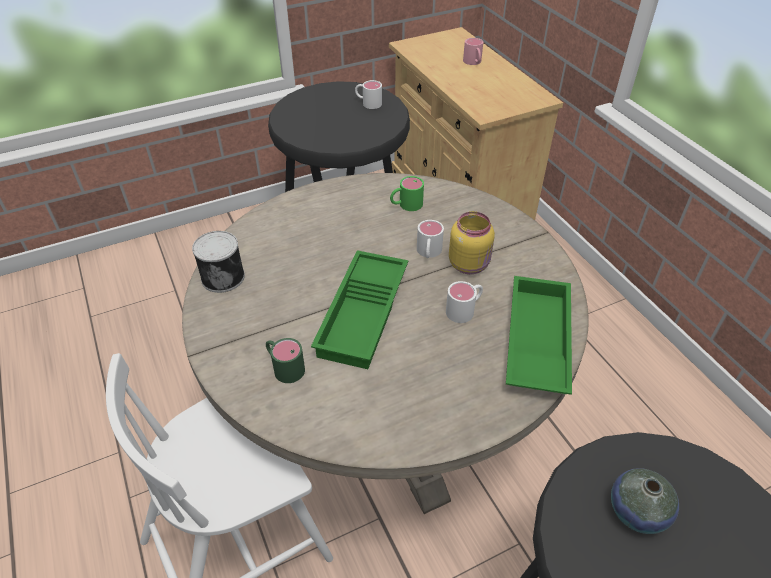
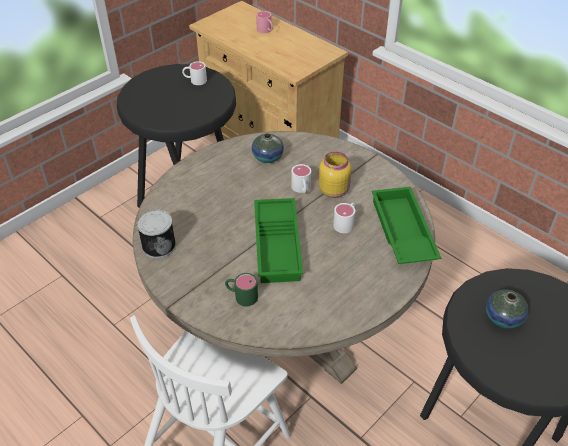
camera: 20 degrees left, 0 degrees up
(406, 205) = (267, 157): green mug -> vase

